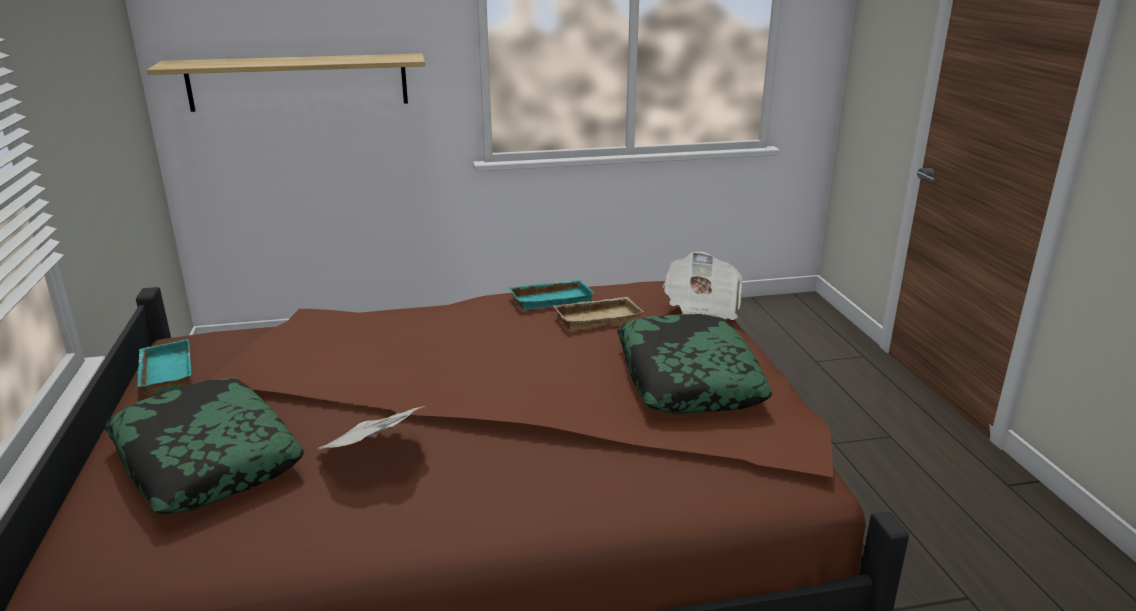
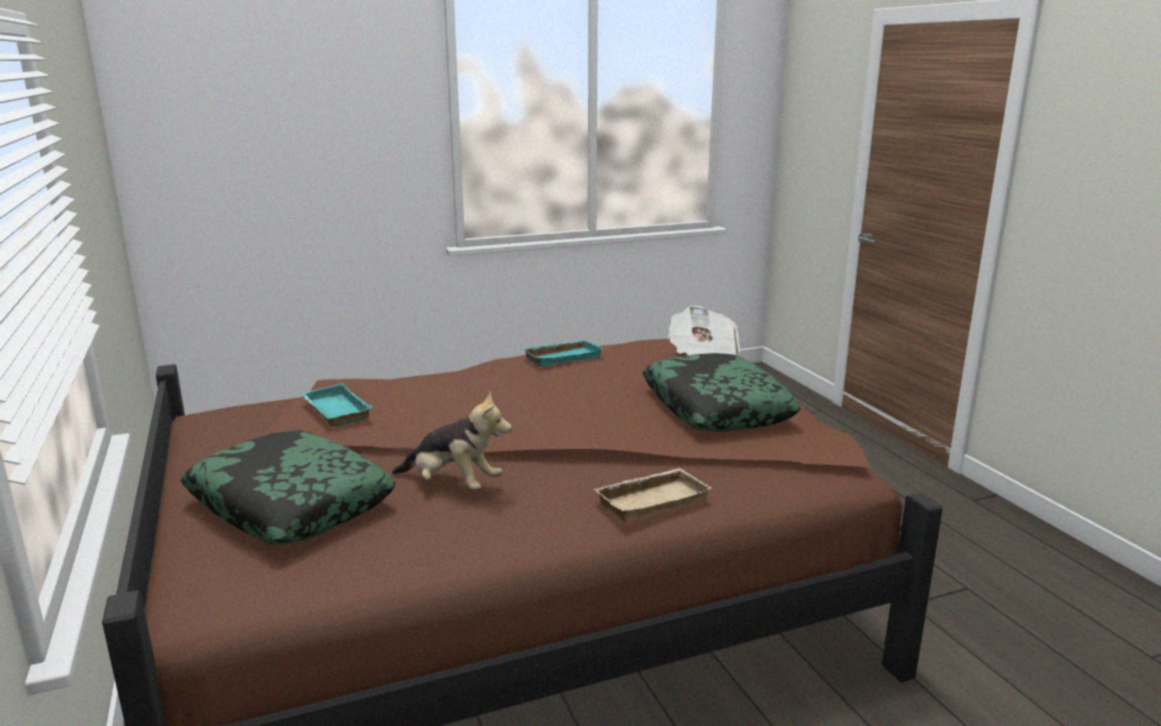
camera: 10 degrees left, 5 degrees down
(163, 372) = (204, 440): turquoise tray -> turquoise tray (334, 411)
(298, 82) = (275, 172): shelf -> none
(373, 452) = (453, 485): newspaper -> plush toy
(598, 317) = (613, 368): beige tray -> beige tray (651, 499)

